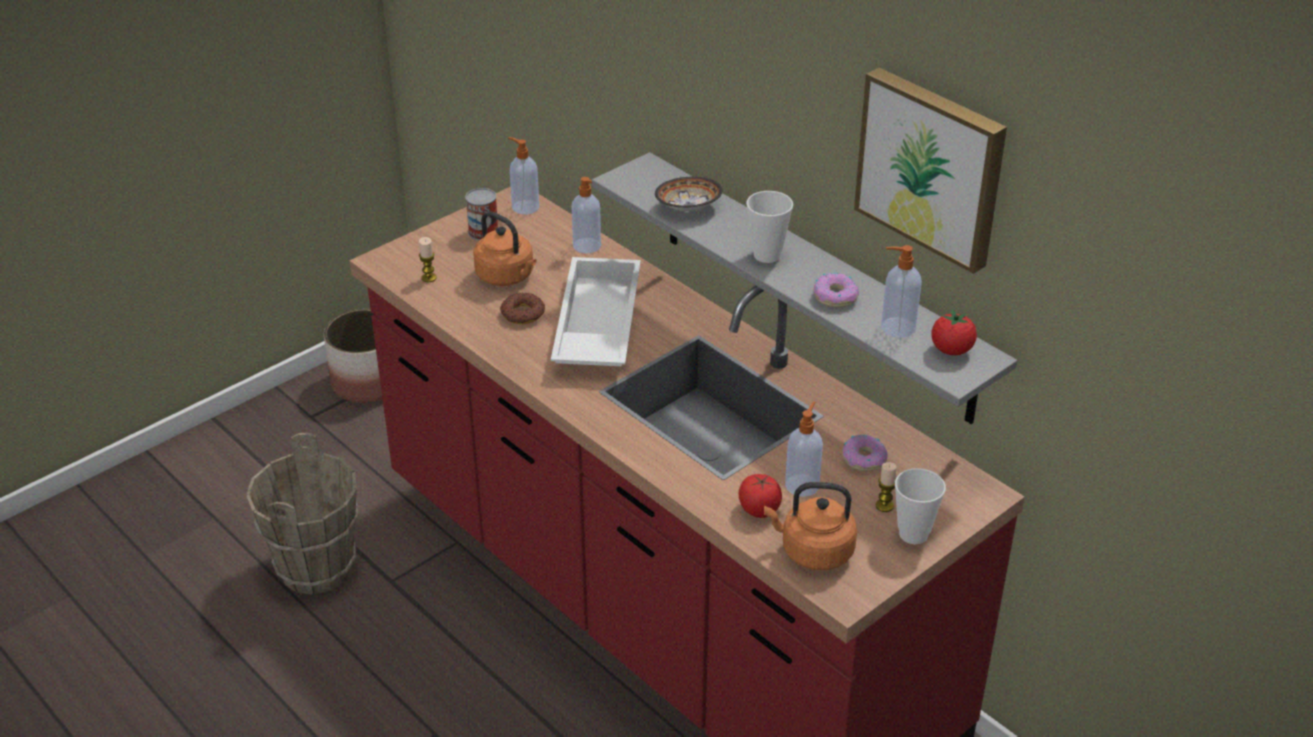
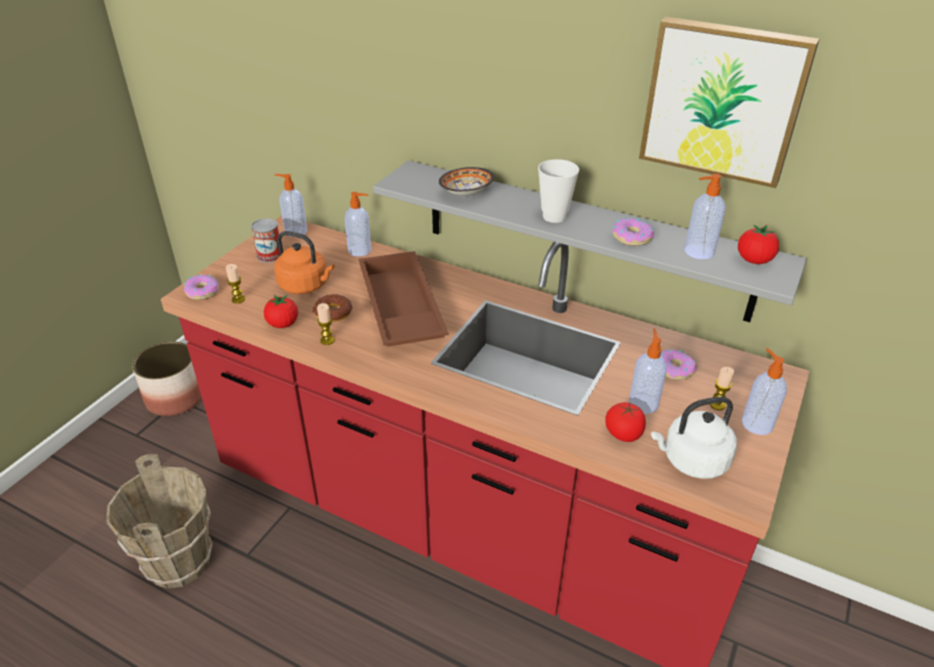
camera: 20 degrees left, 0 degrees up
(395, 261) = (202, 291): none -> donut
(464, 315) = (283, 324): none -> tomato
(502, 343) = (327, 340): none -> candle
(595, 325) = (398, 309): white tray -> brown tray
(813, 552) = (691, 461): orange kettle -> white kettle
(913, 534) = (756, 423): cup -> soap dispenser

